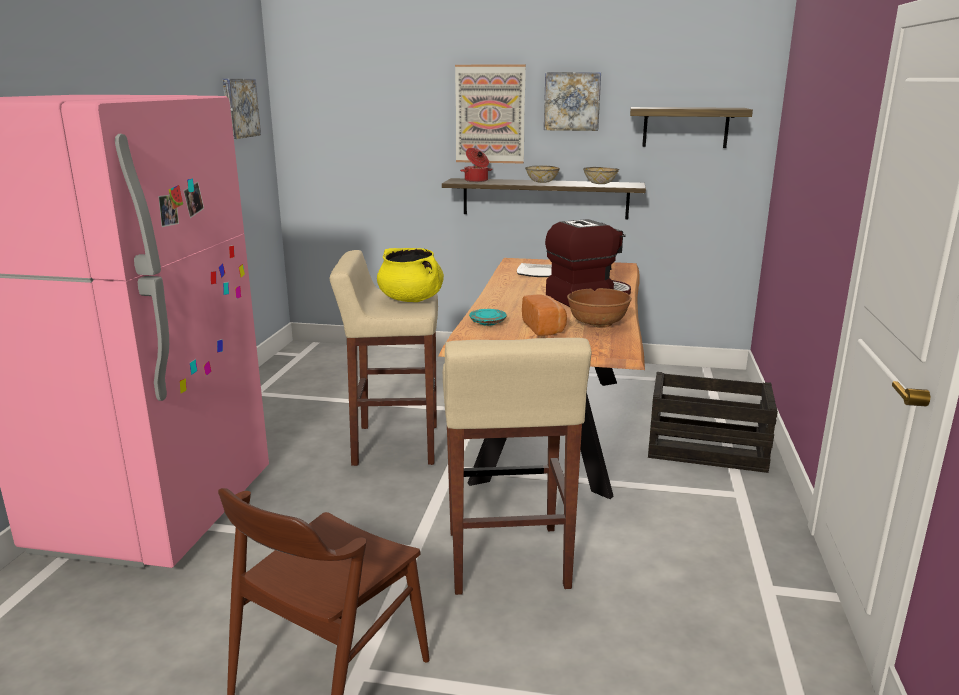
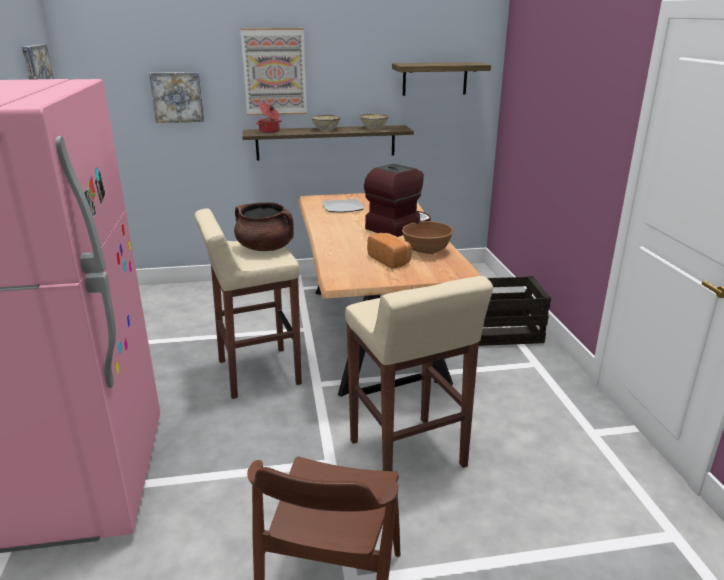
camera: 20 degrees left, 5 degrees up
(411, 299) = (266, 248): yellow cooking pot -> brown cooking pot
(488, 323) = (342, 261): turquoise plate -> none
(572, 101) = (344, 59): picture -> picture (177, 97)

